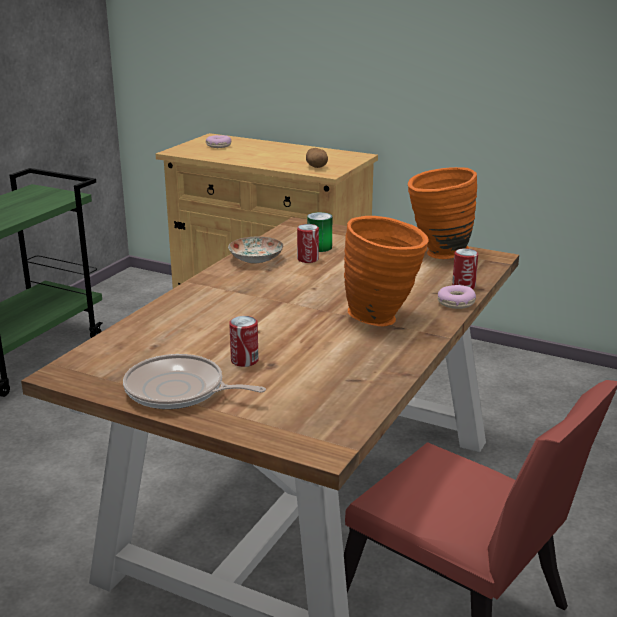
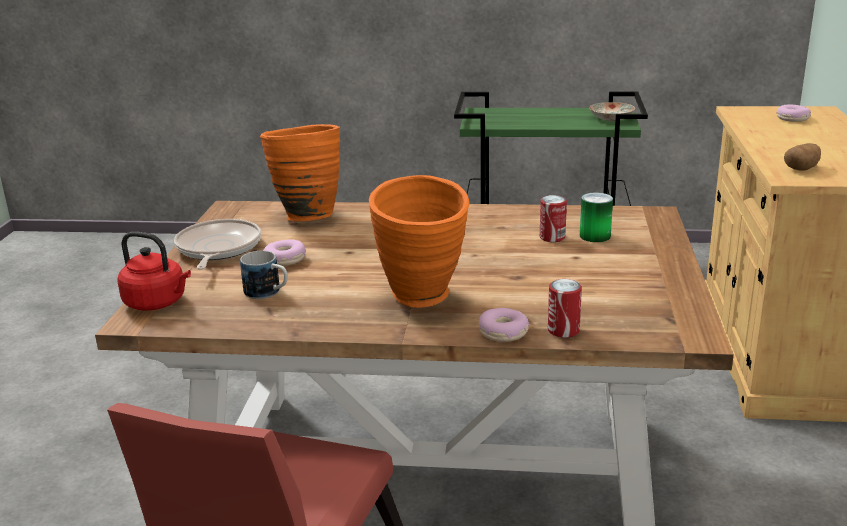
camera: 70 degrees right, 0 degrees up
(244, 360) = (285, 259): can -> donut
(256, 259) = (524, 217): plate -> plate (611, 119)
(291, 433) = (158, 303): none -> red kettle
(316, 376) = (268, 293): none -> mug
(437, 254) = (657, 299): orange vase -> orange vase (306, 215)

